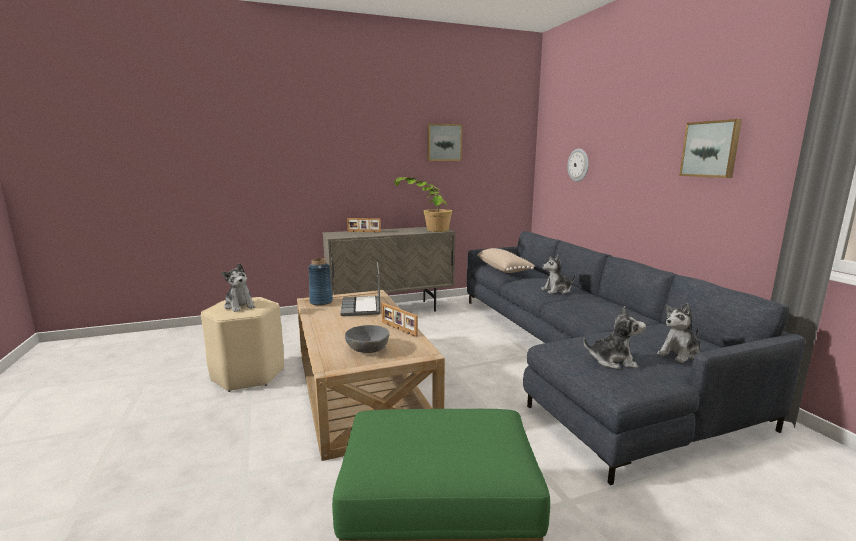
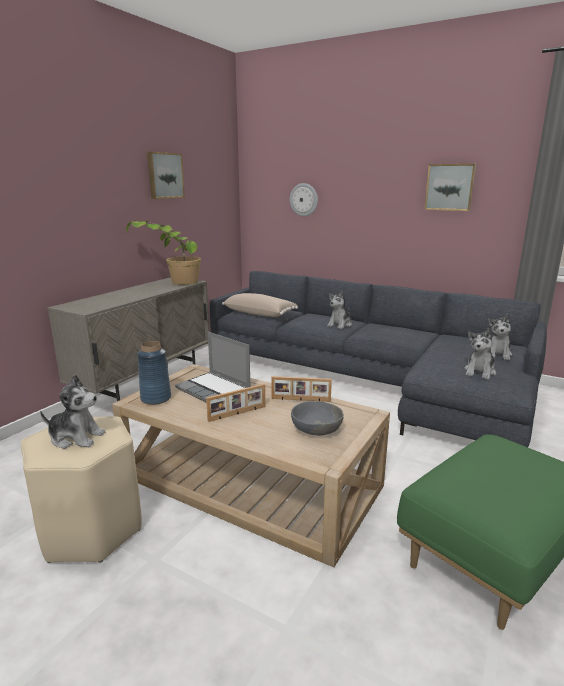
camera: 40 degrees left, 5 degrees up
(364, 232) = (105, 297): picture frame -> picture frame (237, 414)
(613, 361) = (479, 372): plush toy -> plush toy turned 150 degrees clockwise

